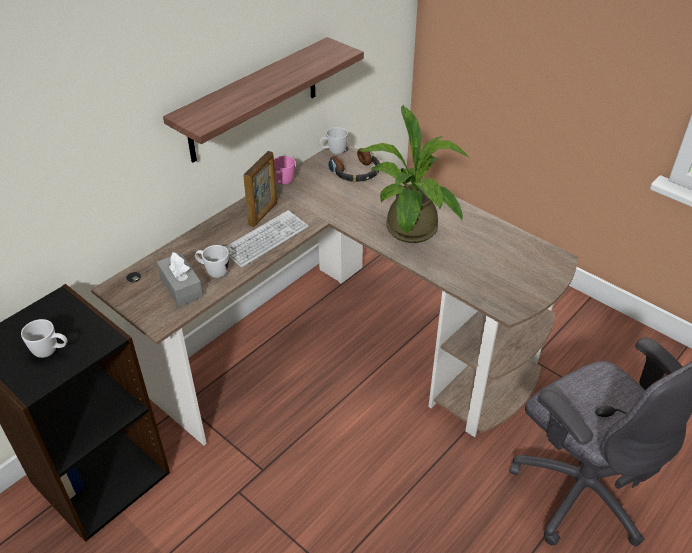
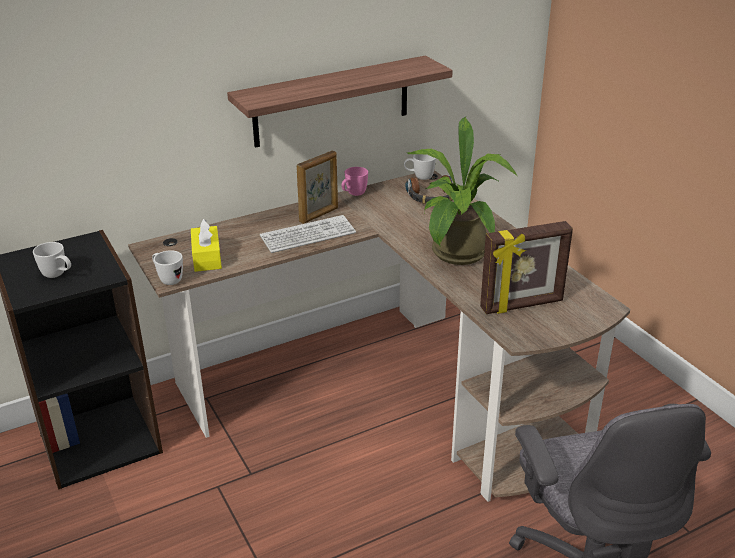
camera: 20 degrees right, 10 degrees down
(181, 287) = (207, 257): grey tissue box -> yellow tissue box
(213, 272) = (243, 251): white mug -> white mug (168, 279)
(492, 274) = (522, 305): none -> picture frame

